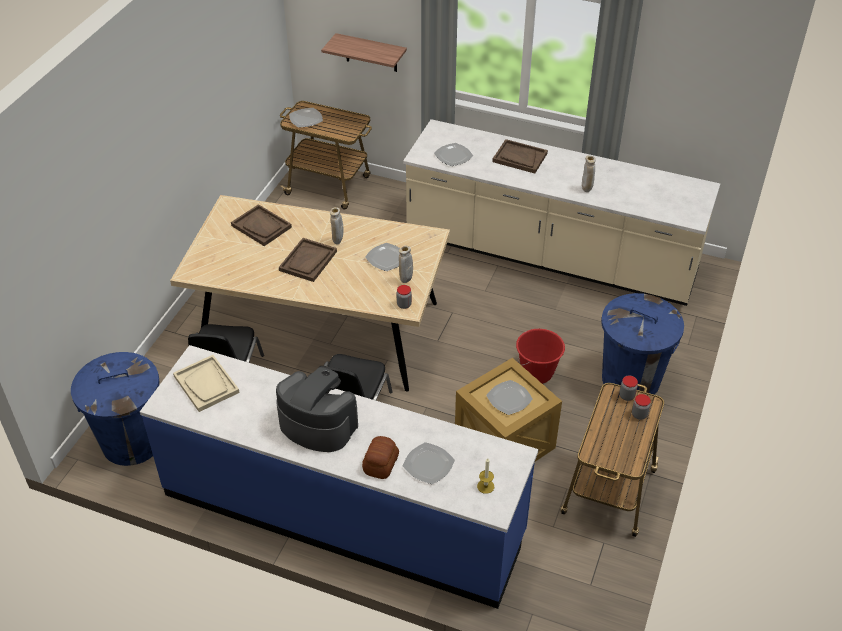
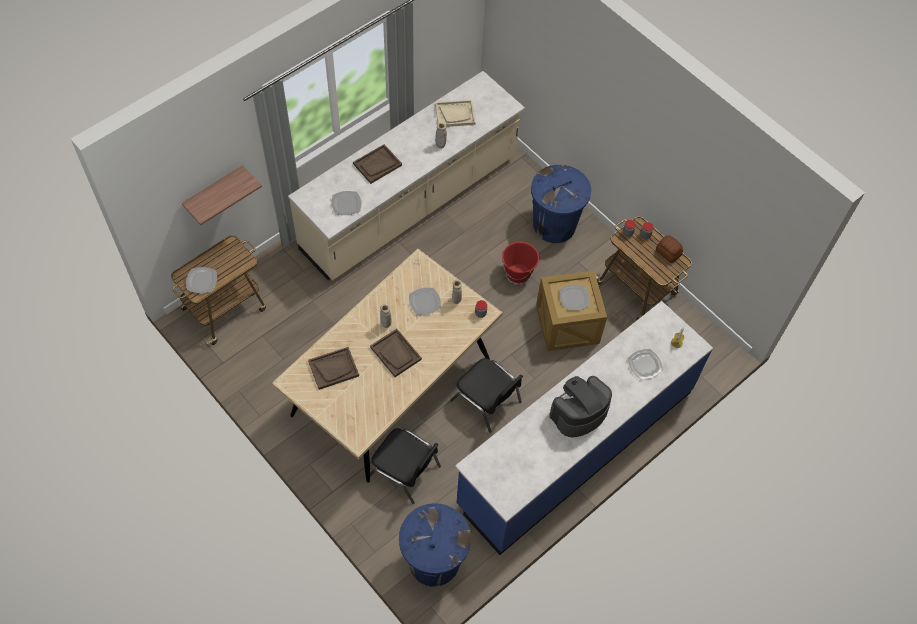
camera: 65 degrees left, 15 degrees up
(206, 384) = (503, 468): beige tray -> beige tray (455, 114)
(380, 464) = (631, 391): bread -> bread (668, 253)

